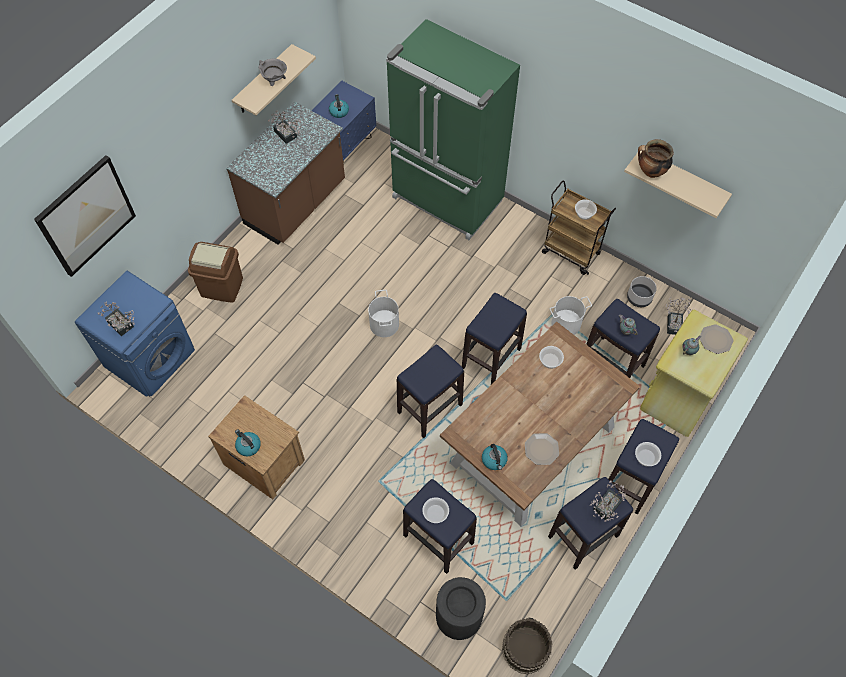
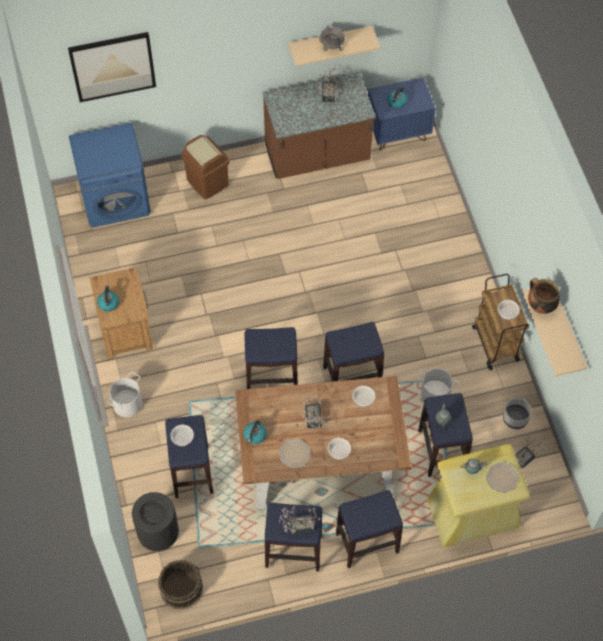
camera: 40 degrees right, 0 degrees up
(122, 326) = (94, 160): potted plant -> potted plant (313, 420)
(384, 324) = (296, 294): white bucket -> white bucket (127, 403)
(446, 200) = (436, 232): green fridge -> none
(646, 457) = (363, 517): bowl -> bowl (339, 452)

